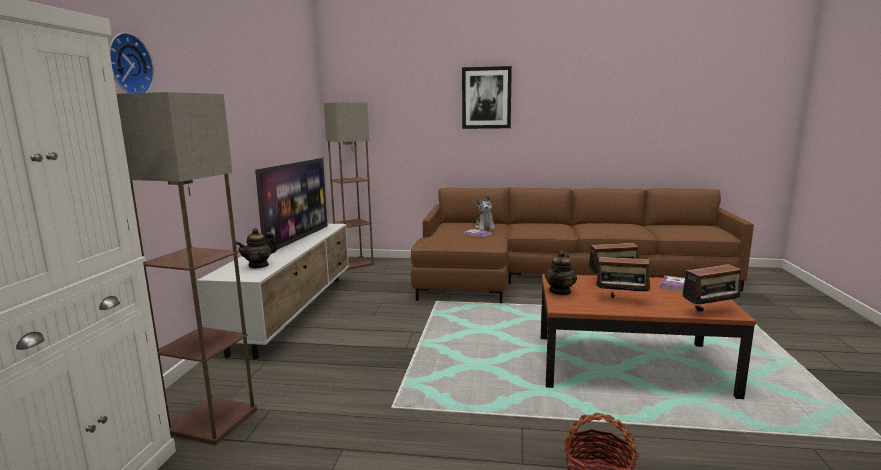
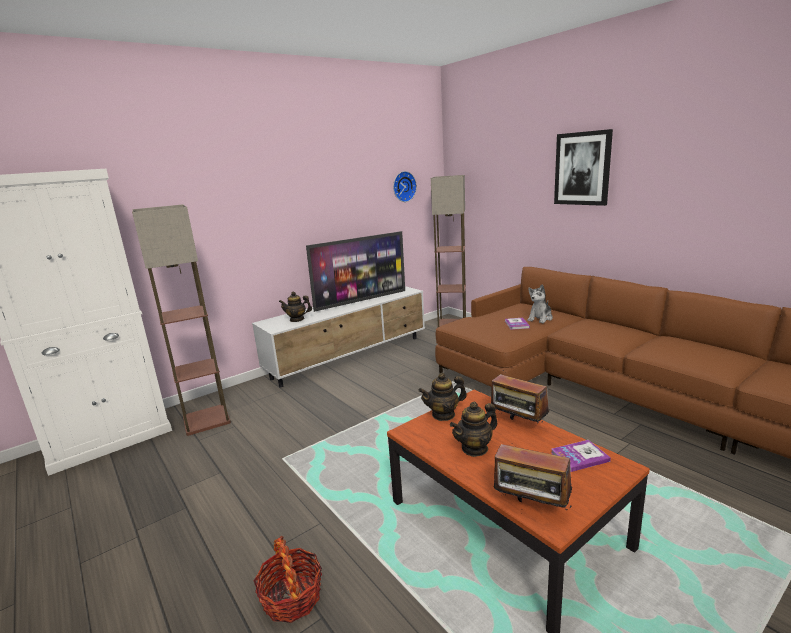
camera: 45 degrees right, 5 degrees up
(127, 65) = (189, 179): wall clock -> wall clock (403, 186)
(622, 300) = (474, 448): radio -> teapot

